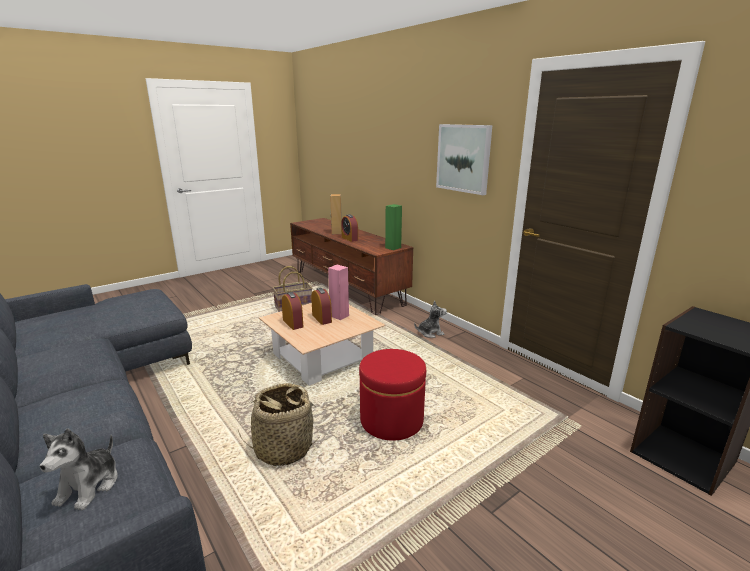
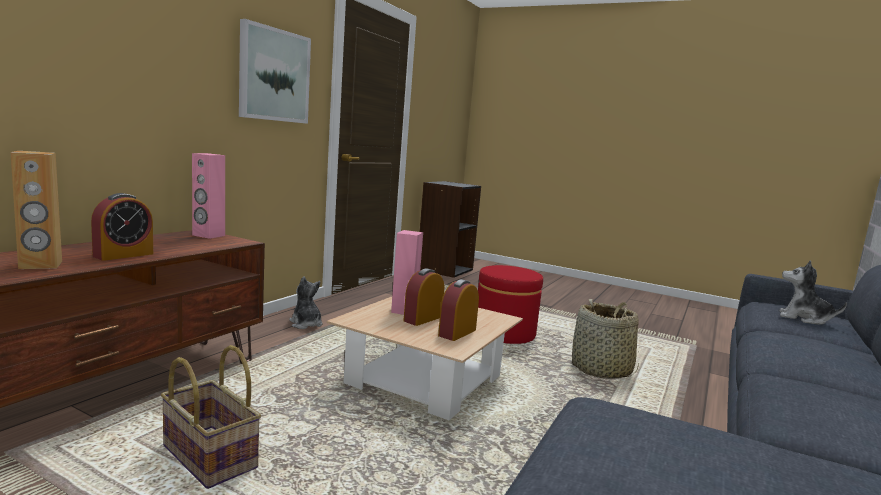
camera: 115 degrees left, 10 degrees down
(89, 486) = (804, 318): plush toy -> plush toy turned 135 degrees counterclockwise
(393, 247) = (208, 235): green speaker -> pink speaker

